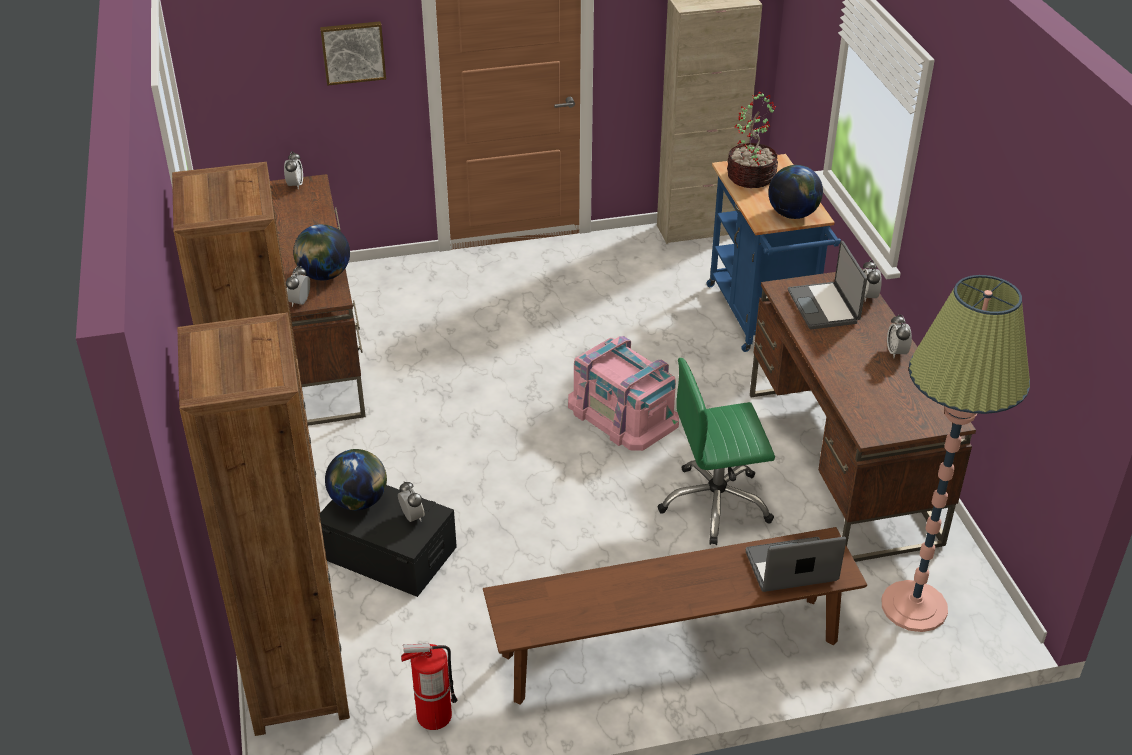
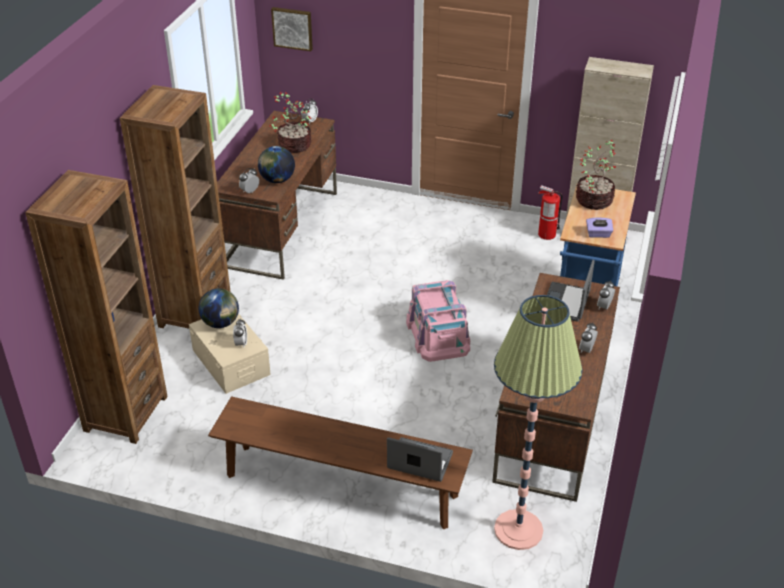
camera: 30 degrees right, 0 degrees up
(303, 223) = (293, 145): none -> potted plant
(353, 52) = (366, 43): picture -> picture (292, 28)
(388, 552) = (231, 362): black storage box -> beige storage box
(433, 716) = (178, 463): fire extinguisher -> fire extinguisher (546, 234)
(715, 504) = (446, 412): green office chair -> none
(792, 214) = (598, 234): globe -> purple tissue box

